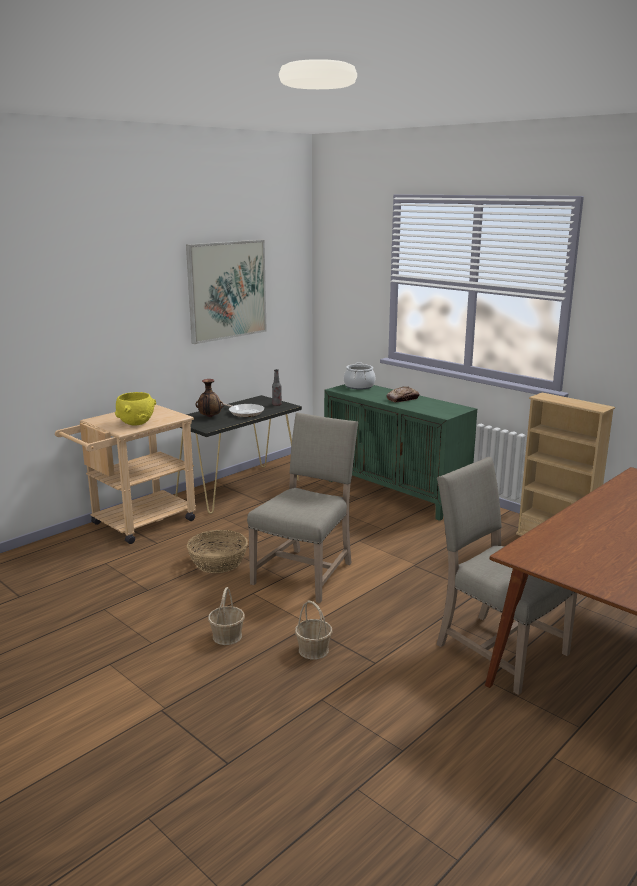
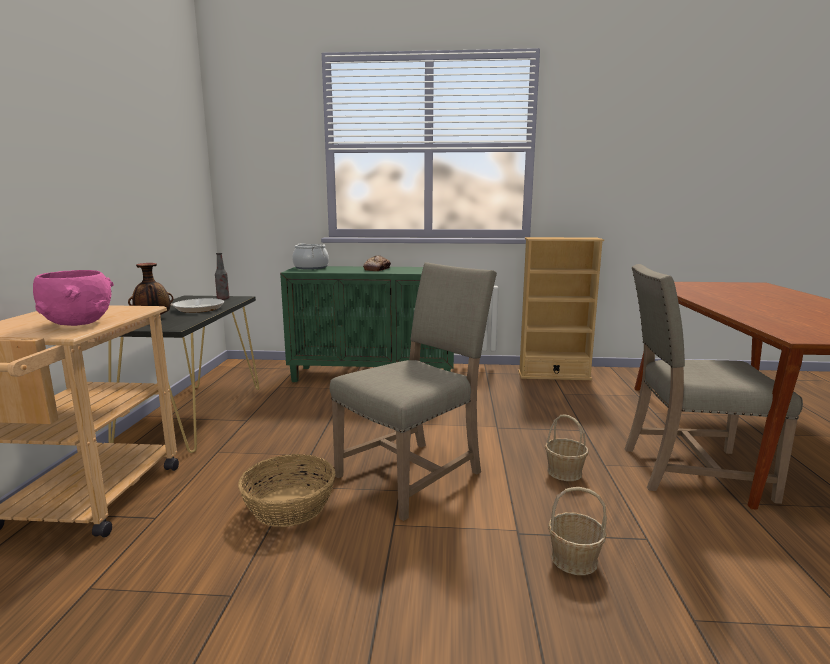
camera: 40 degrees left, 5 degrees down
(136, 423) = (77, 323): yellow bowl -> pink bowl
(227, 290) = (134, 147): picture -> none
(227, 636) = (455, 602): basket -> basket (564, 472)
(306, 572) = (414, 474): beige chair -> beige chair turned 60 degrees clockwise

